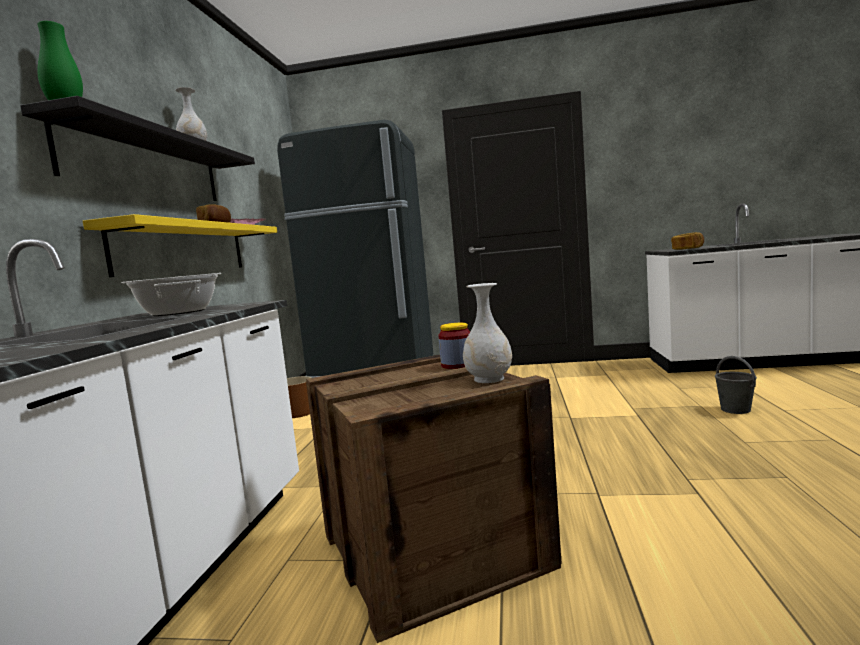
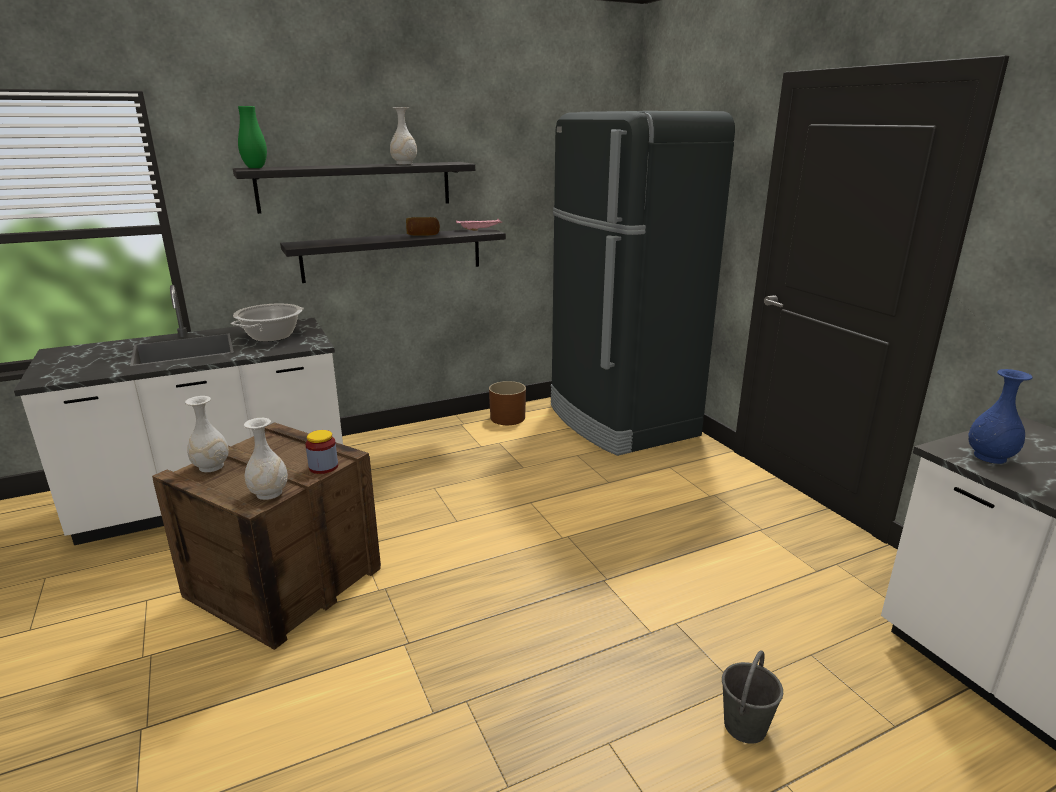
camera: 55 degrees right, 15 degrees up
(184, 249) = (393, 254): yellow shelf -> black shelf
(372, 402) = (211, 467): none -> white vase
(687, 249) = (990, 457): bread -> blue vase

